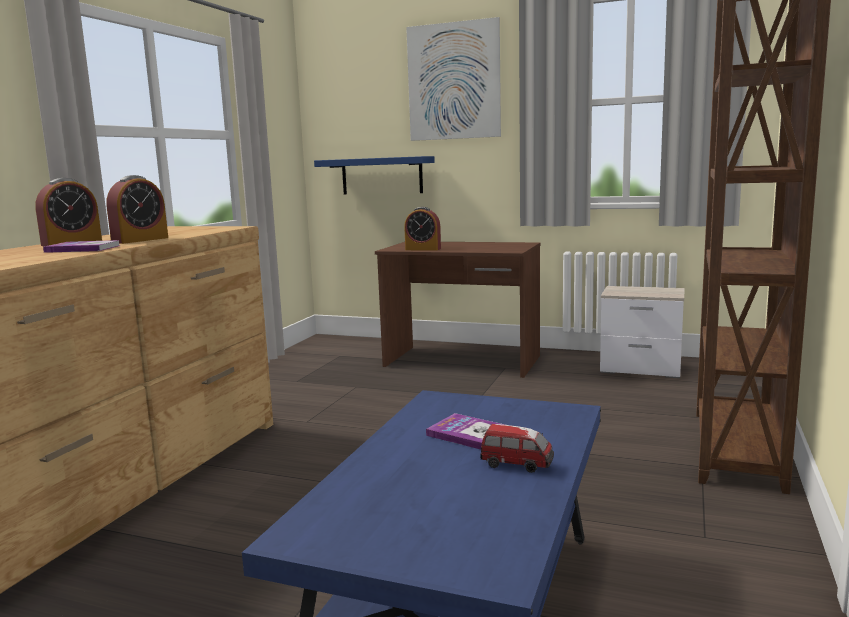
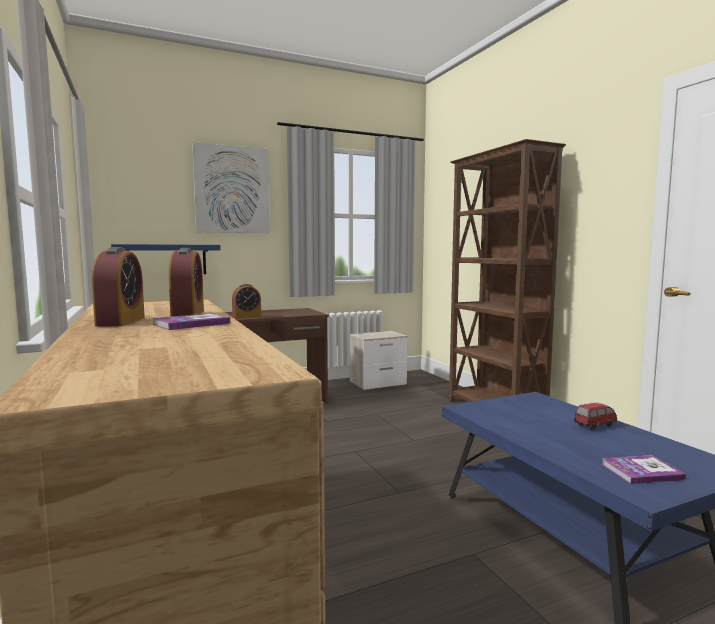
camera: 45 degrees left, 5 degrees down
(469, 434) = (535, 419): book -> book (641, 471)

